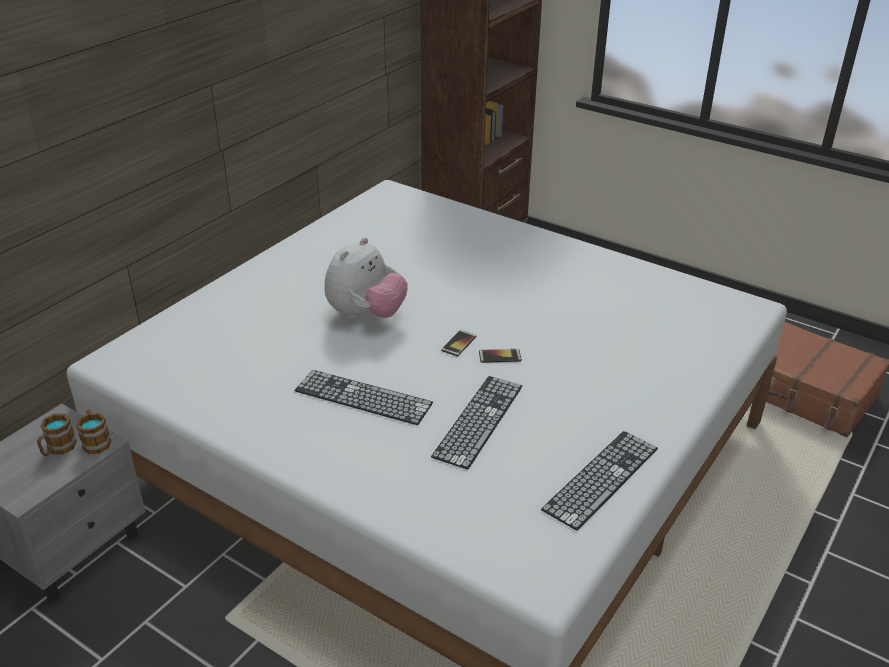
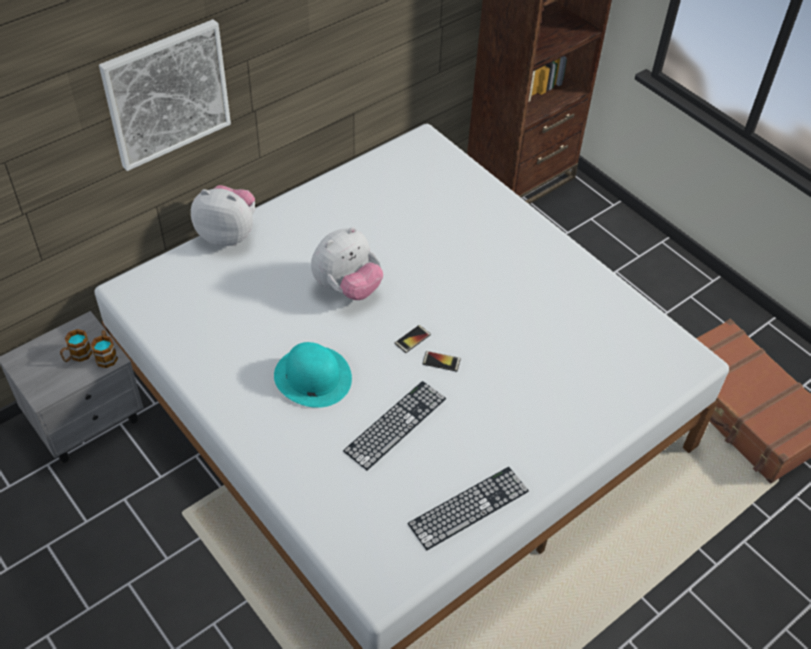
camera: 15 degrees right, 15 degrees up
(131, 114) = (167, 94): none -> picture
(212, 294) = (228, 234): none -> plush toy
(363, 397) = (312, 377): keyboard -> turquoise hat

